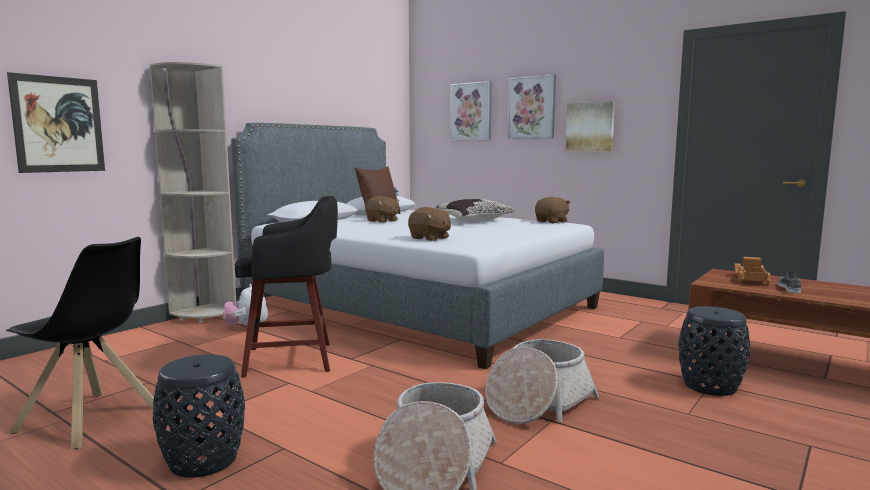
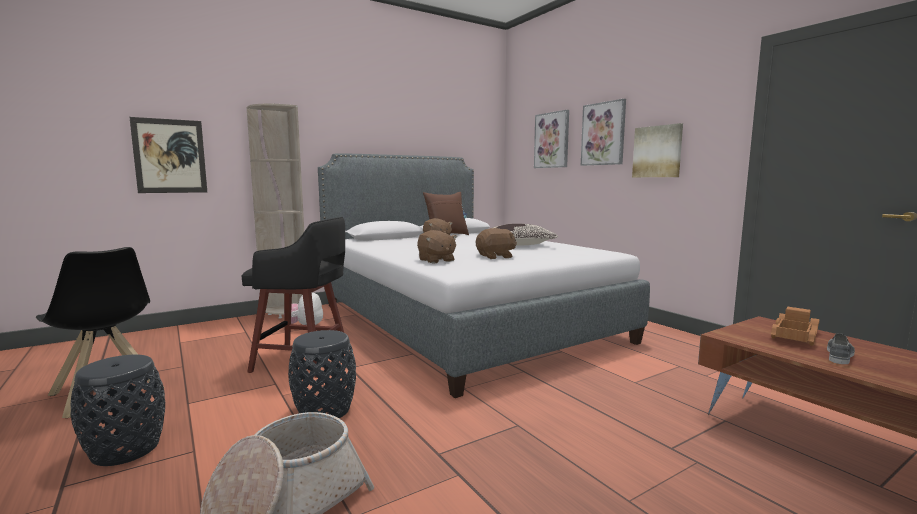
camera: 20 degrees right, 0 degrees up
(538, 403) = (466, 449): basket -> none
(552, 222) = (597, 249): brown plush toy -> brown plush toy (496, 257)
(709, 386) = (692, 466): black stool -> black stool (324, 411)

